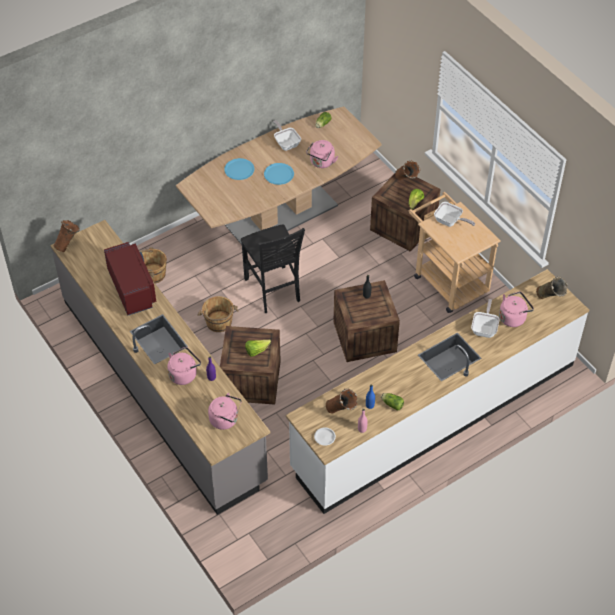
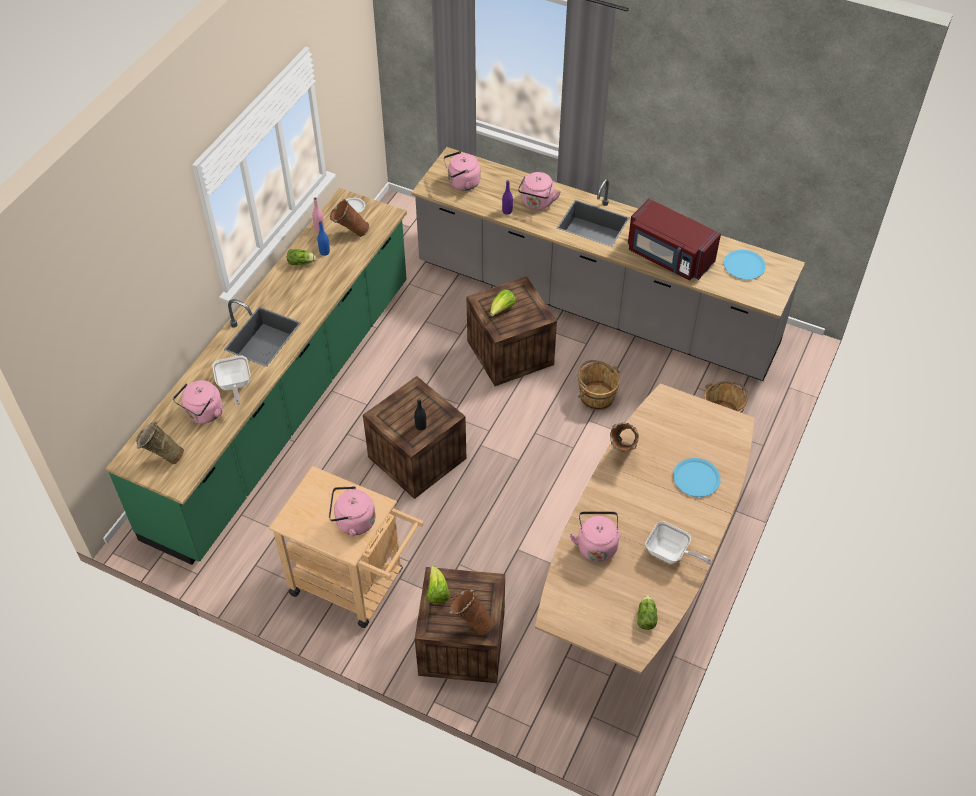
camera: 150 degrees right, 0 degrees up
(68, 245) = (784, 270): brown vase -> brown vase (623, 452)
(273, 290) = (565, 463): black chair -> none
(279, 174) = (639, 497): blue plate -> blue plate (744, 265)
(434, 415) = (285, 405): white counter -> green counter
(450, 222) = (352, 522): frying pan -> pink kettle

